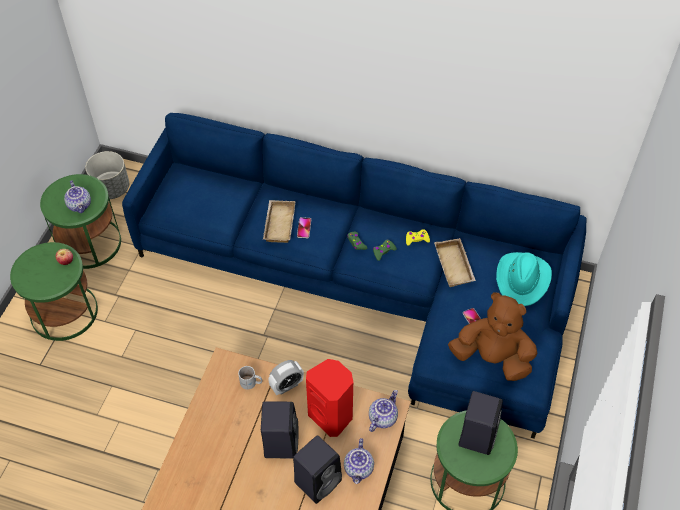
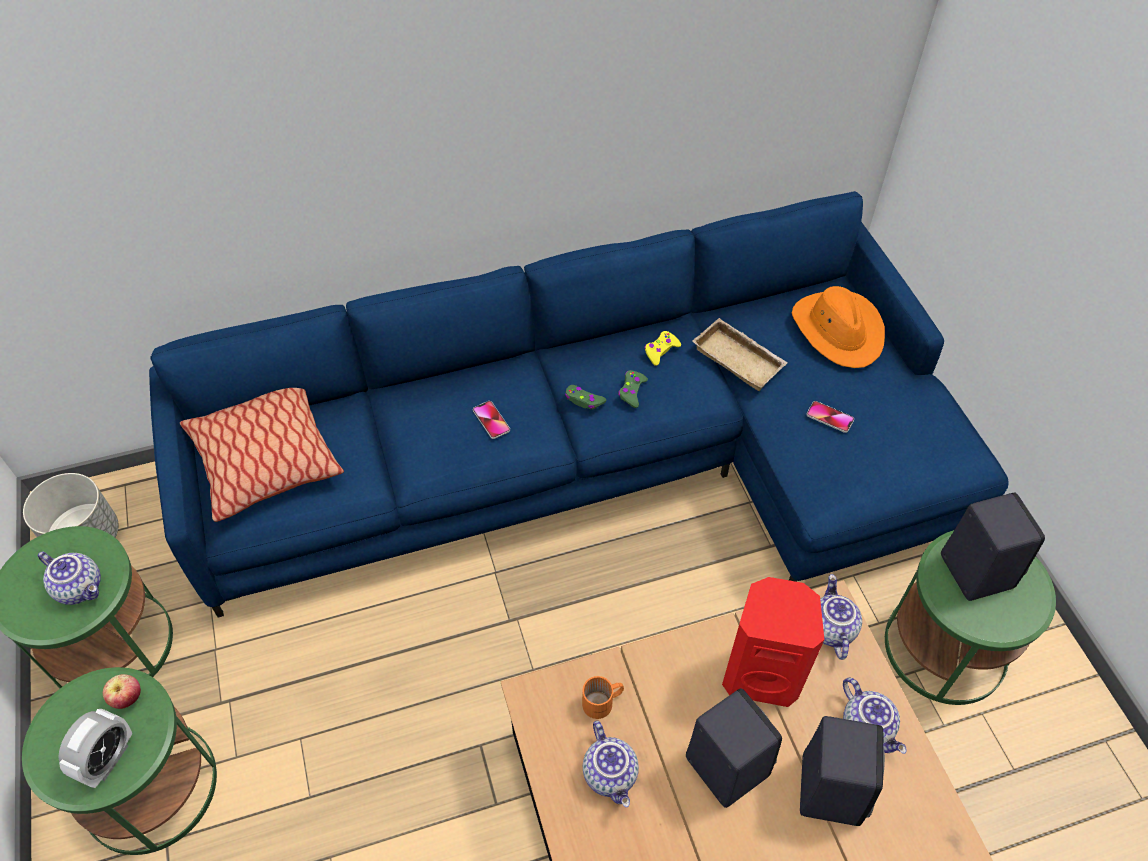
camera: 35 degrees left, 0 degrees up
(191, 191) = (265, 459): none -> pillow
(229, 413) = (611, 774): none -> teapot
(251, 383) = (603, 703): white mug -> orange mug
(278, 223) = (446, 434): beige tray -> none
(287, 386) = (659, 671): alarm clock -> alarm clock (108, 759)
(492, 358) = (895, 454): brown plush toy -> none
(522, 280) = (838, 330): turquoise hat -> orange hat

